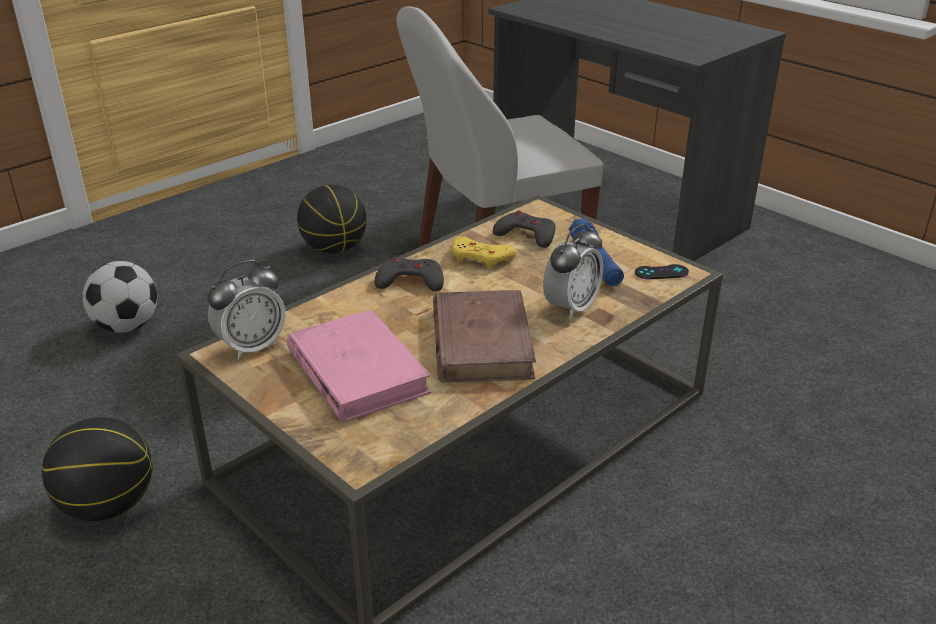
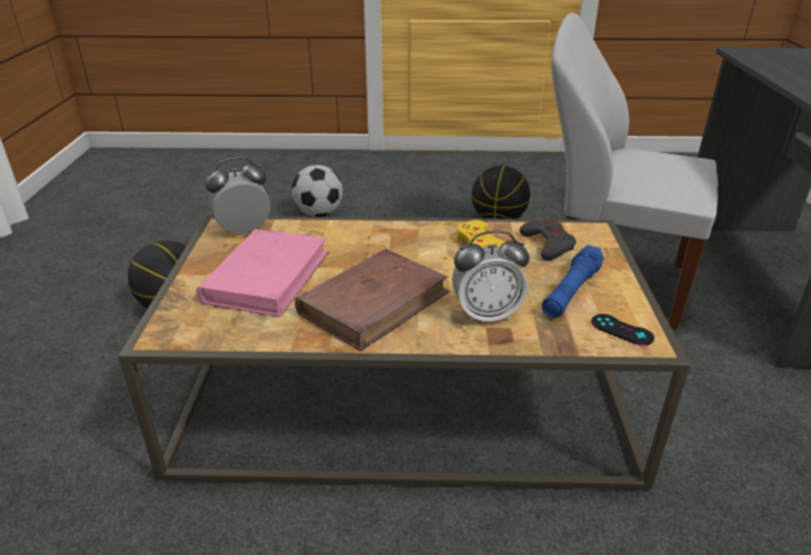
camera: 45 degrees right, 0 degrees up
(251, 347) = (244, 230): alarm clock -> alarm clock turned 150 degrees clockwise
(410, 281) = (403, 237): grey game controller -> none

